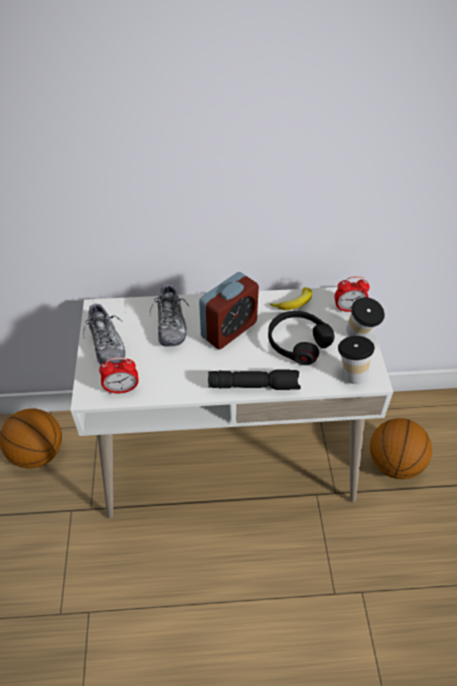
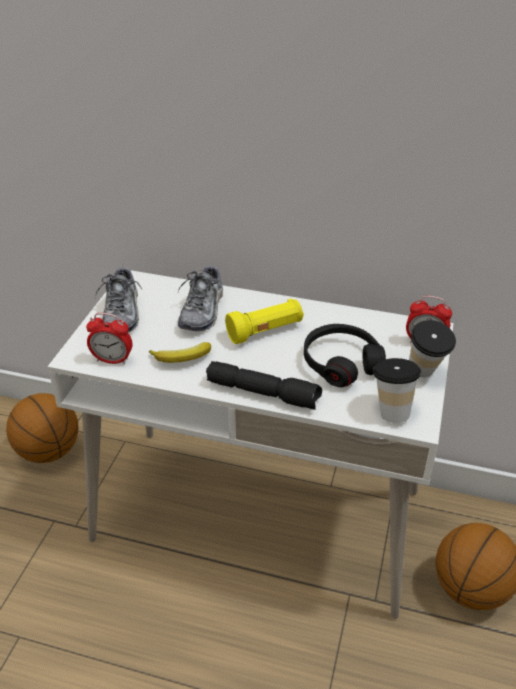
camera: 20 degrees right, 10 degrees down
(229, 330) = (265, 331): alarm clock -> yellow flashlight
(294, 303) = (359, 323): banana -> banana (182, 358)

